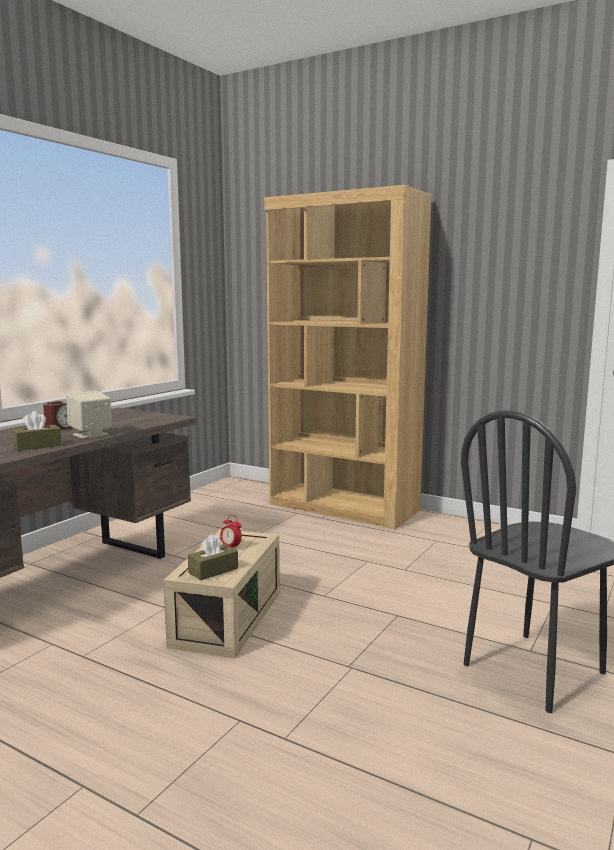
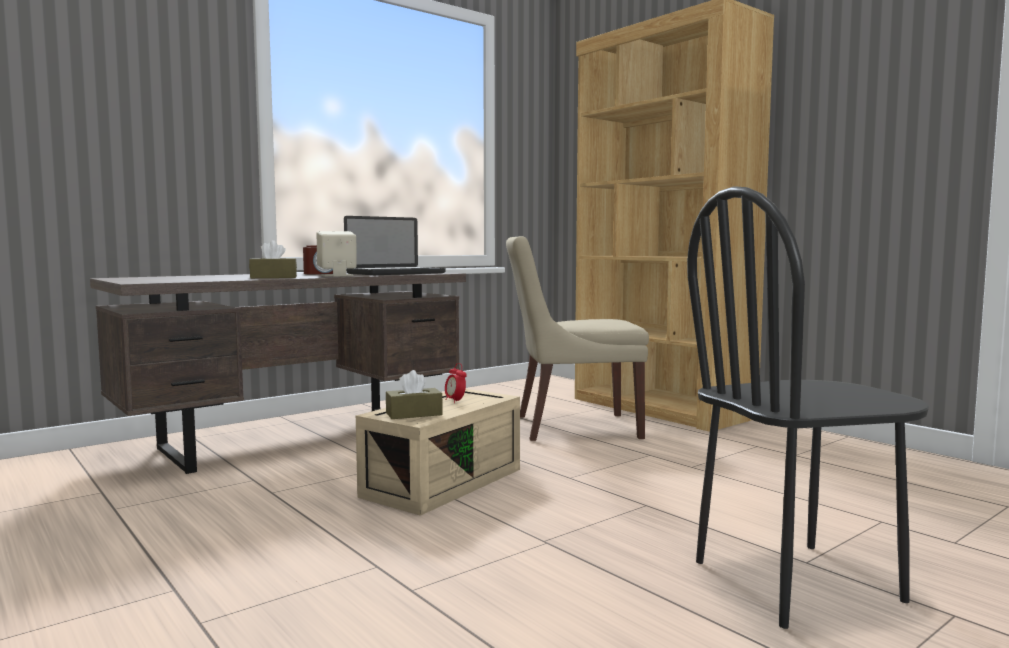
camera: 20 degrees right, 5 degrees down
(133, 421) = (396, 273): none -> laptop
(289, 538) = (572, 427): none -> beige chair

